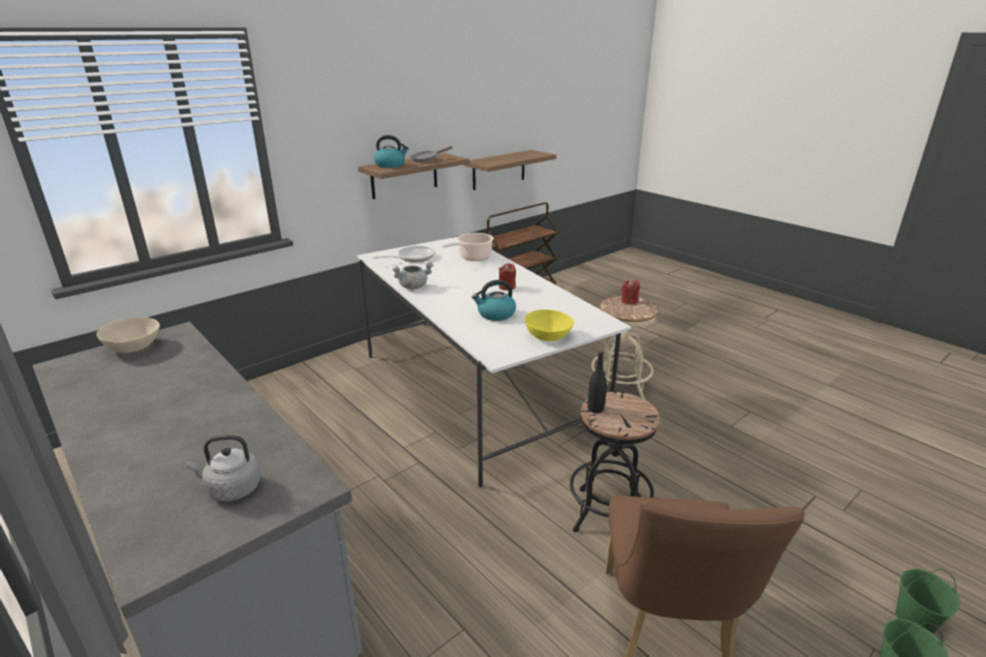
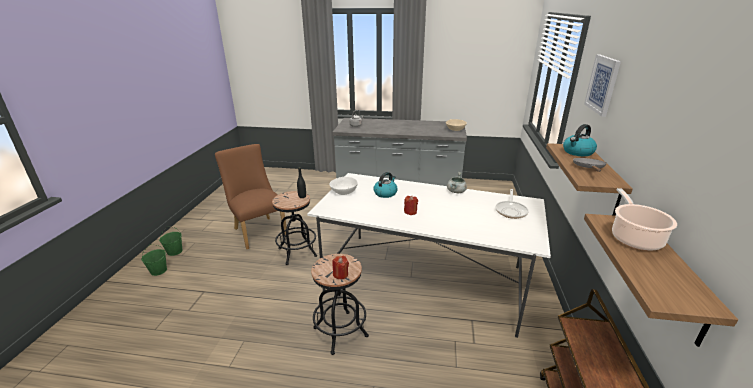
camera: 140 degrees right, 0 degrees up
(348, 99) = (602, 84): none -> picture
(473, 257) = (481, 229): cooking pot -> cooking pot (634, 238)
(548, 336) = (344, 192): yellow bowl -> white bowl
(619, 390) = (340, 332): beige stool -> black stool

